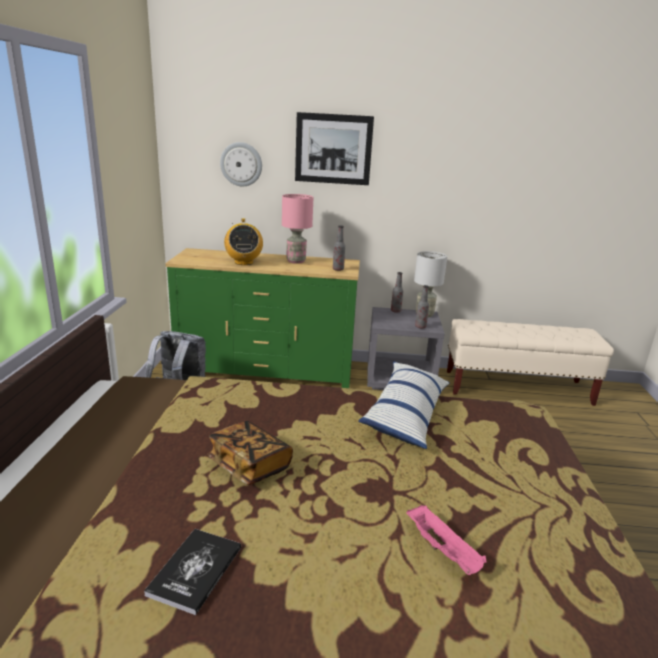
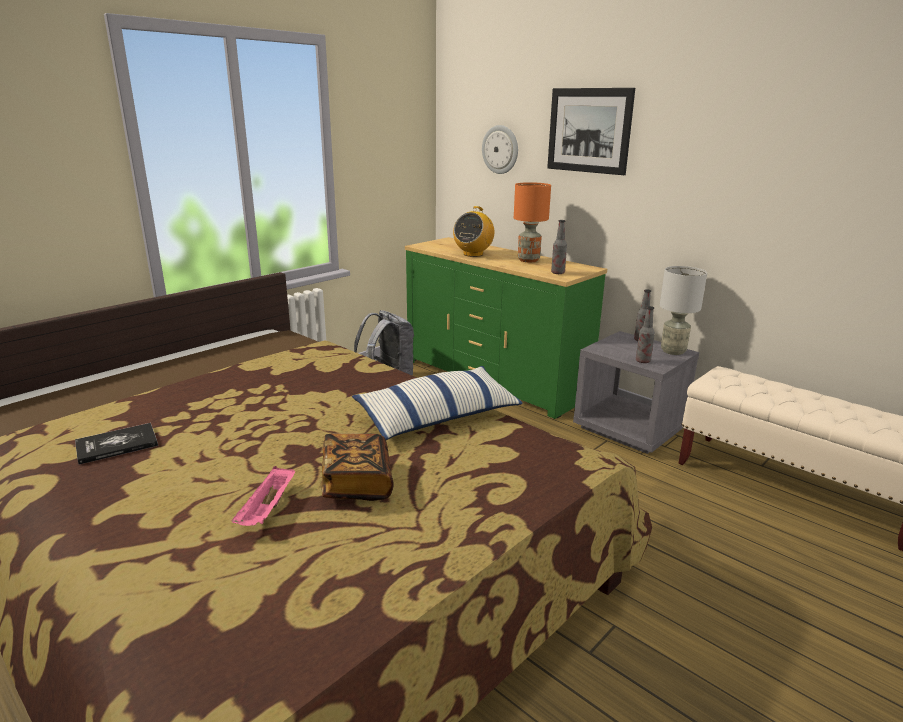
camera: 40 degrees right, 0 degrees up
(249, 465) = (249, 404): book -> book (357, 483)
(296, 261) = (528, 260): pink table lamp -> orange table lamp

